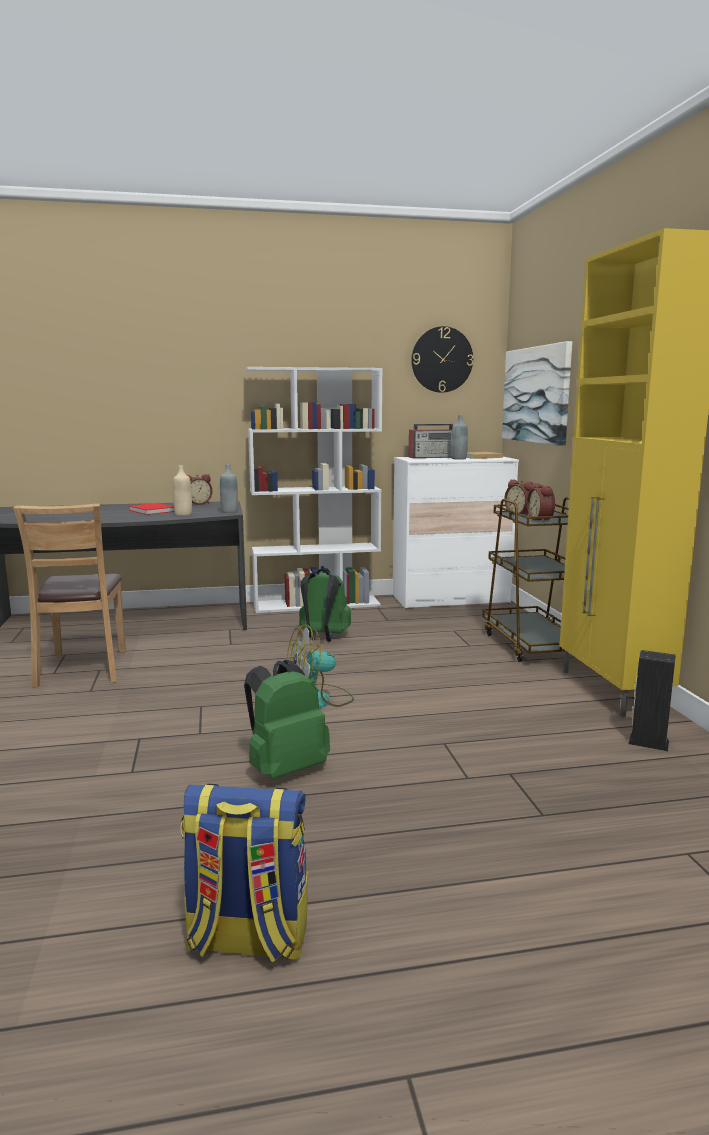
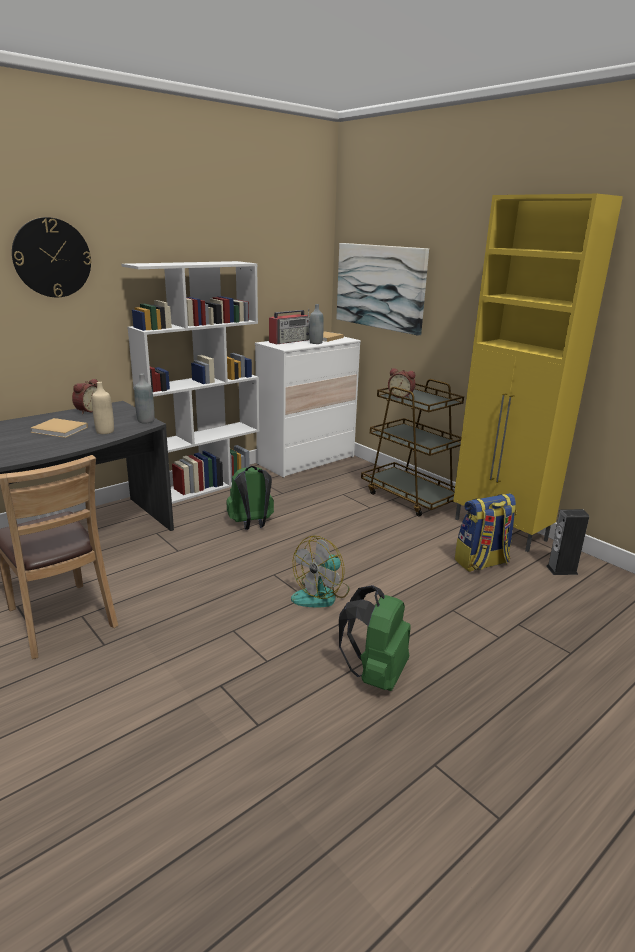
camera: 30 degrees left, 10 degrees up
(153, 511) = (61, 430): red book -> beige book
(247, 939) = (526, 845): backpack -> backpack (482, 563)
(442, 359) = (288, 249): wall clock -> wall clock (52, 258)
(541, 519) = (427, 402): alarm clock -> none

